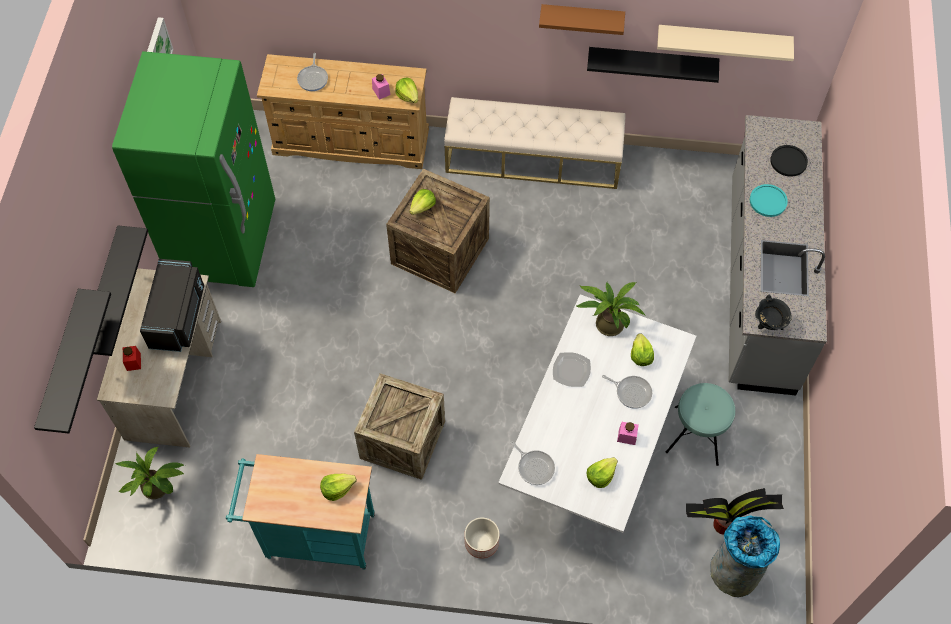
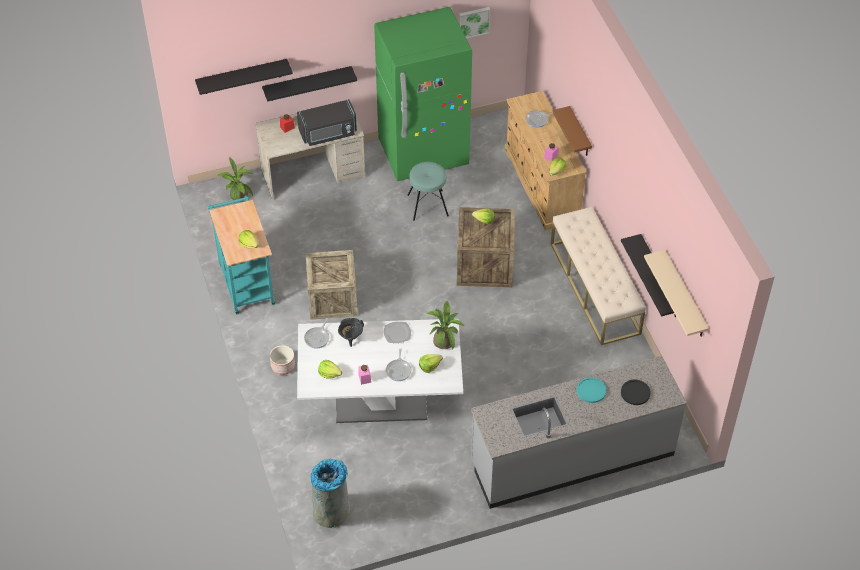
camera: 65 degrees right, 10 degrees down
(582, 18) = (641, 207): brown shelf -> brown shelf (580, 133)
(696, 435) = (423, 457): turquoise stool -> turquoise stool (427, 205)
(724, 524) = (363, 495): potted plant -> none
(768, 324) = (486, 420): black cooking pot -> black cooking pot (351, 338)

